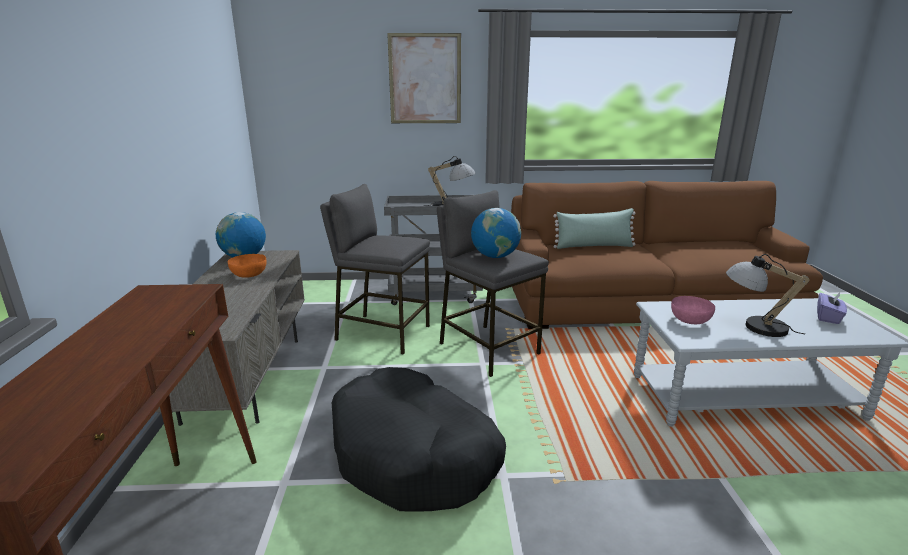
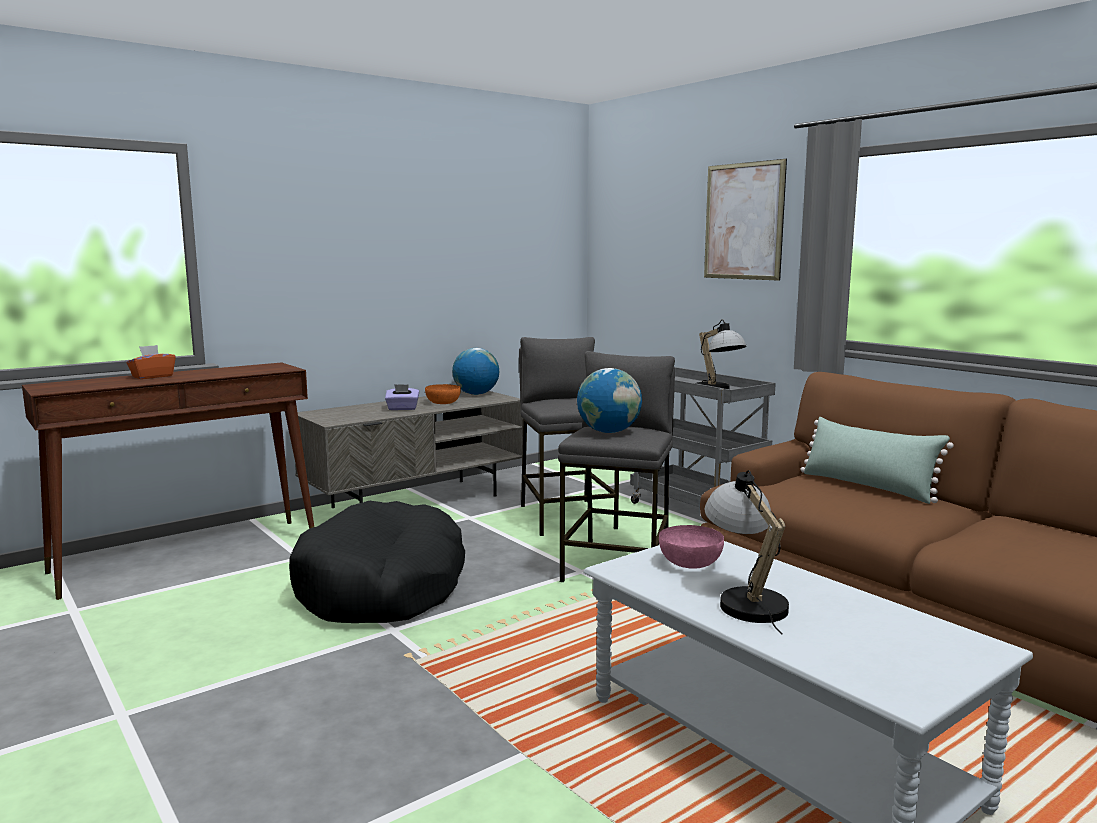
camera: 55 degrees right, 10 degrees down
(66, 369) = (152, 376): none -> orange tissue box
(828, 317) = (907, 651): purple tissue box -> purple tissue box (402, 408)

